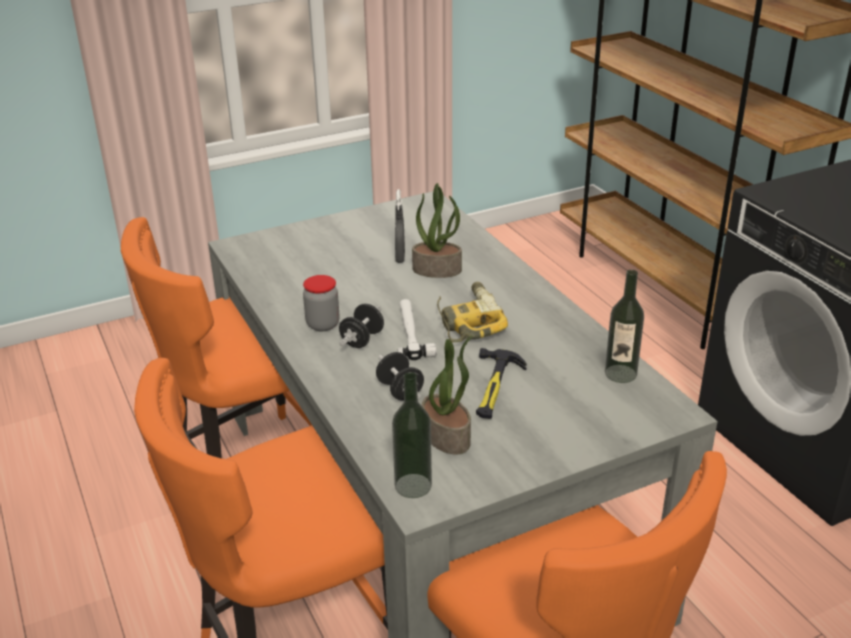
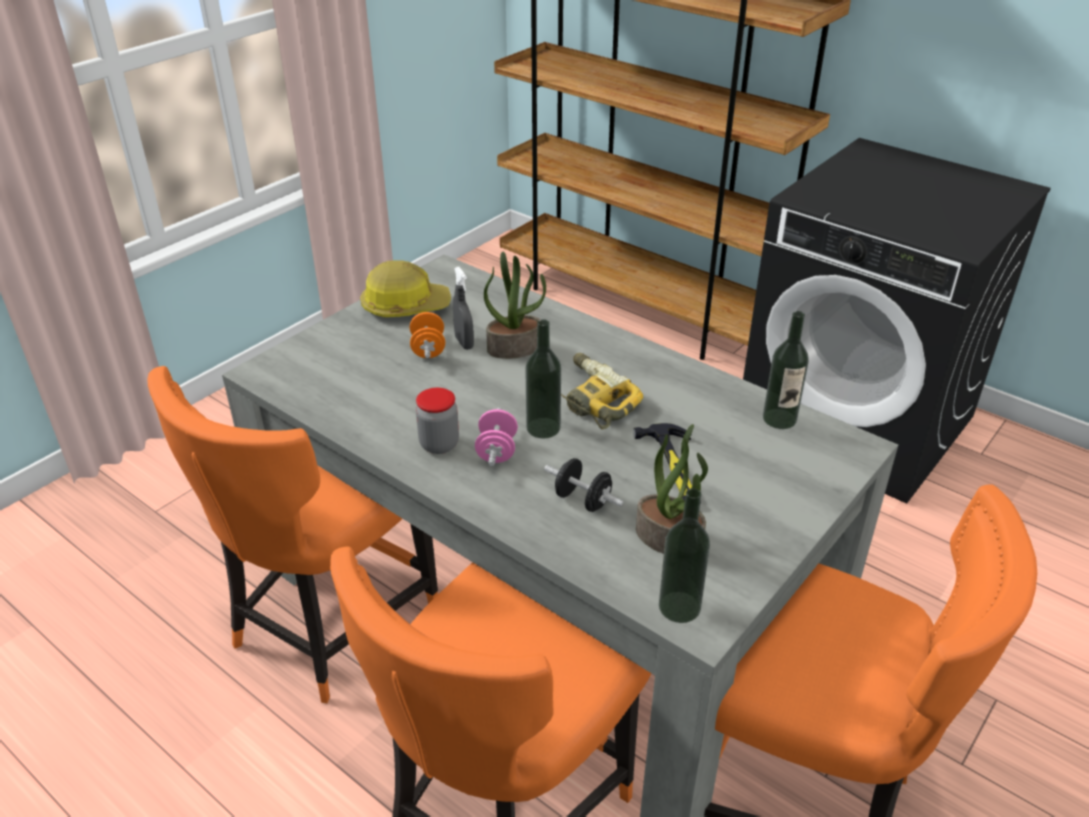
camera: 25 degrees left, 5 degrees up
(362, 340) = (497, 451): black dumbbell -> pink dumbbell
(368, 256) = (428, 349): none -> orange dumbbell
(375, 222) = (405, 306): none -> hard hat
(412, 332) = (543, 428): hammer -> bottle

